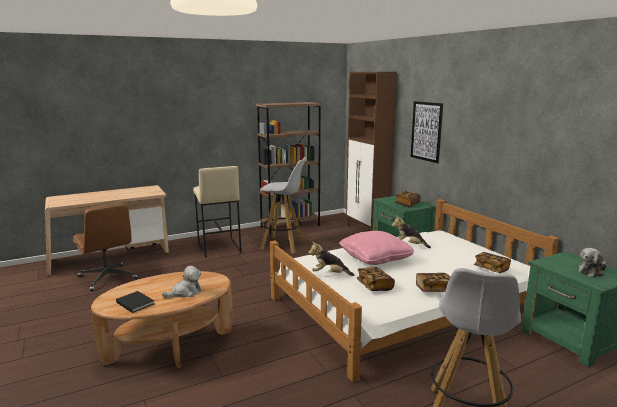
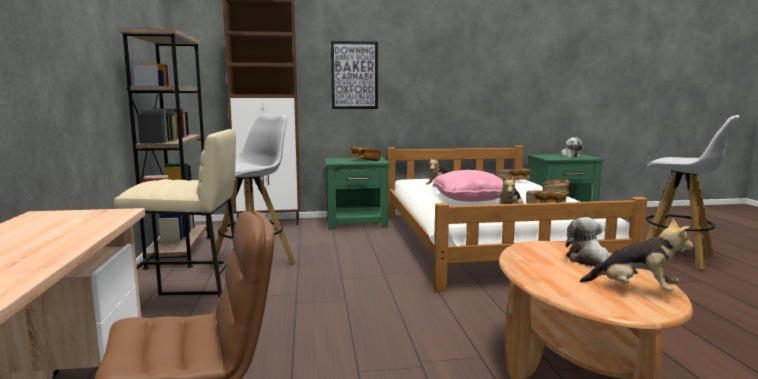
camera: 70 degrees left, 5 degrees down
(135, 302) = (635, 290): black book -> plush toy

